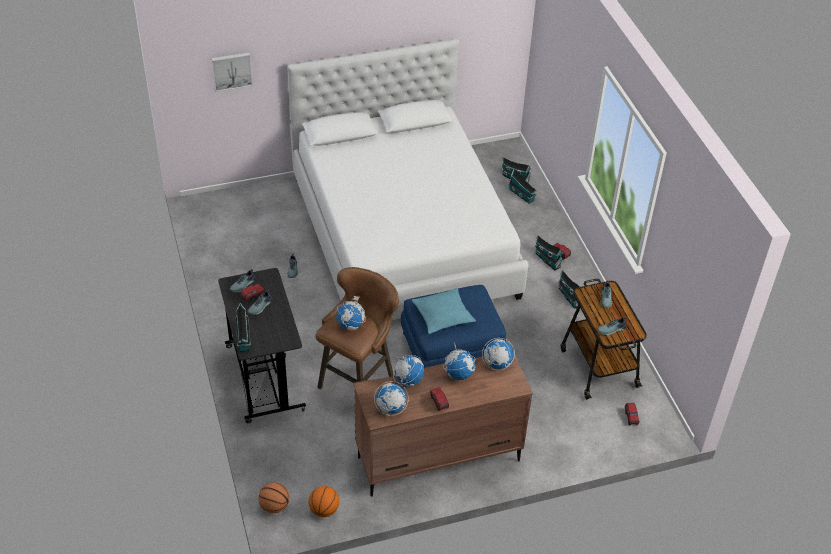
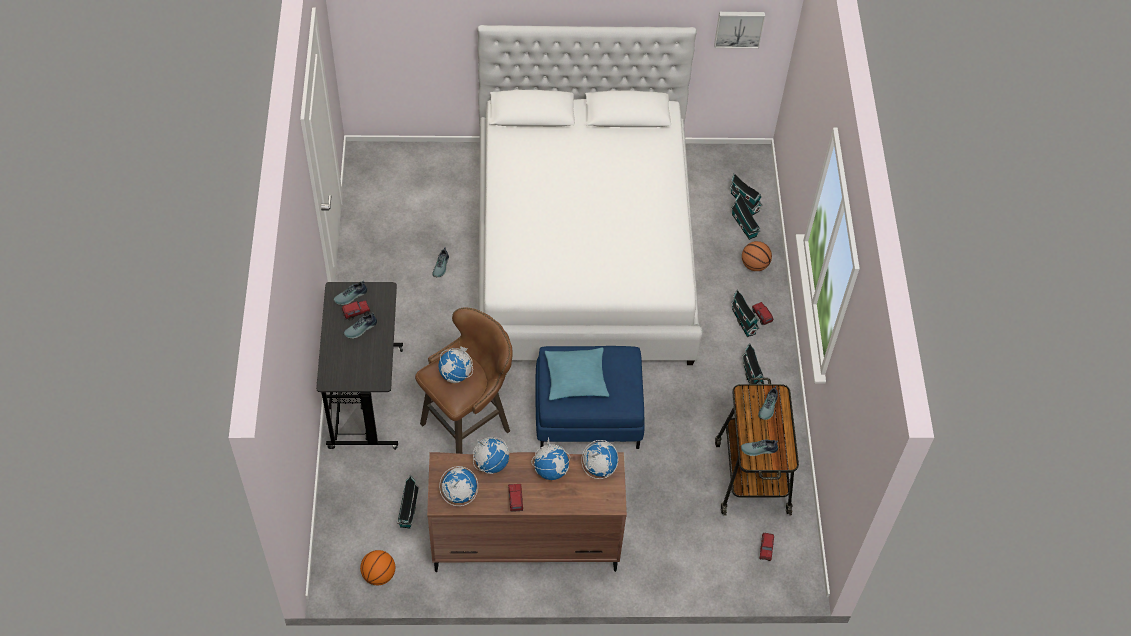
camera: 15 degrees right, 10 degrees up
(231, 70) = (411, 20): picture -> picture (739, 28)
(243, 339) = (329, 366): toy house -> toy house (408, 511)
(274, 506) = (327, 556): basketball -> basketball (754, 265)

